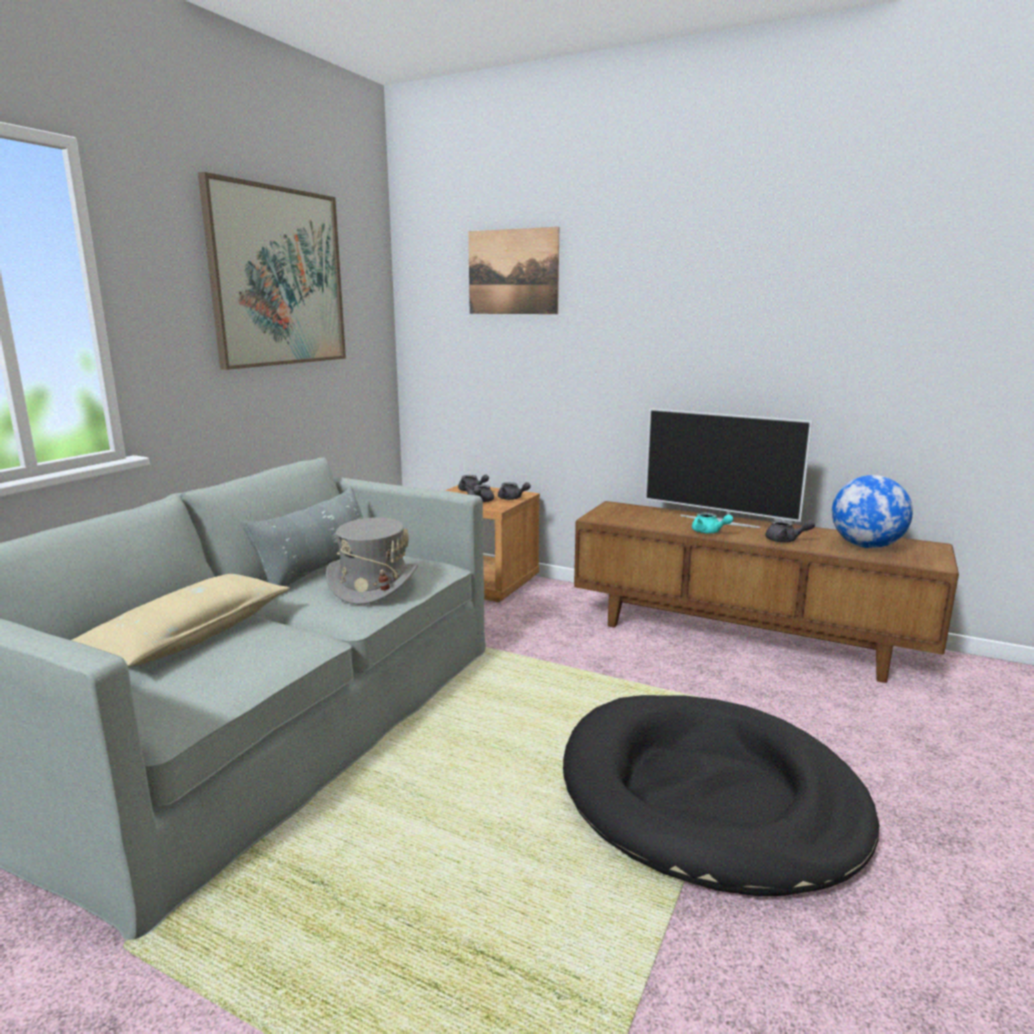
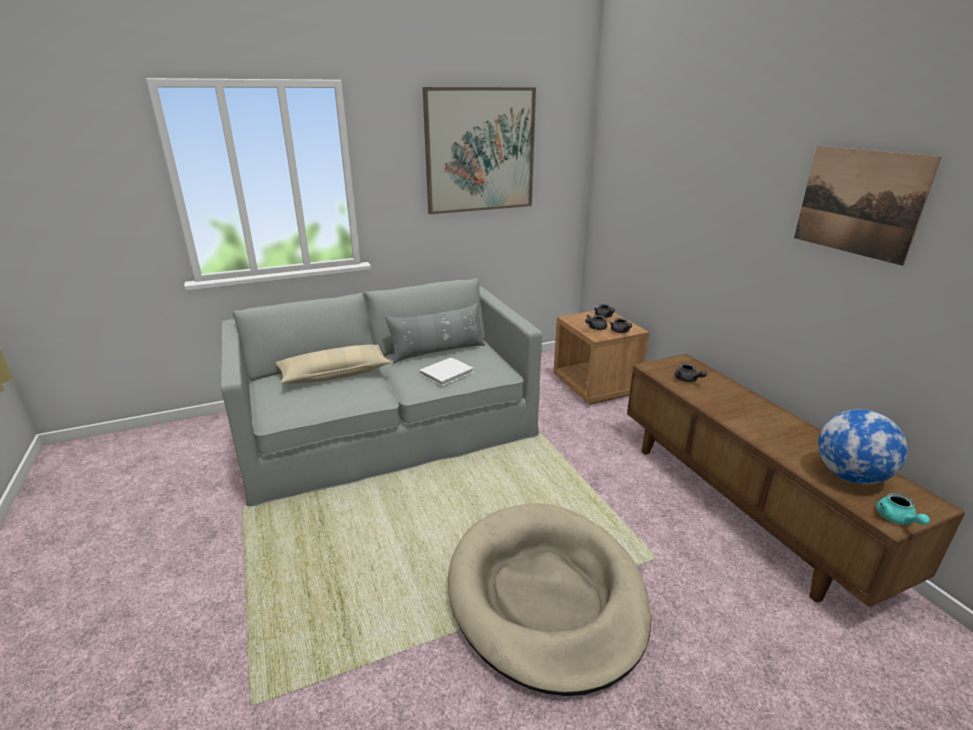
camera: 40 degrees right, 10 degrees up
(373, 584) = (448, 372): grey hat -> white book
(513, 272) = (659, 148): picture -> picture (859, 202)
(709, 532) = (720, 410): turquoise teapot -> turquoise teapot (897, 519)
(709, 797) = (546, 595): black dog bed -> beige dog bed
(719, 521) = (749, 402): television -> none
(785, 540) = (776, 441): grey teapot -> grey teapot (687, 380)

